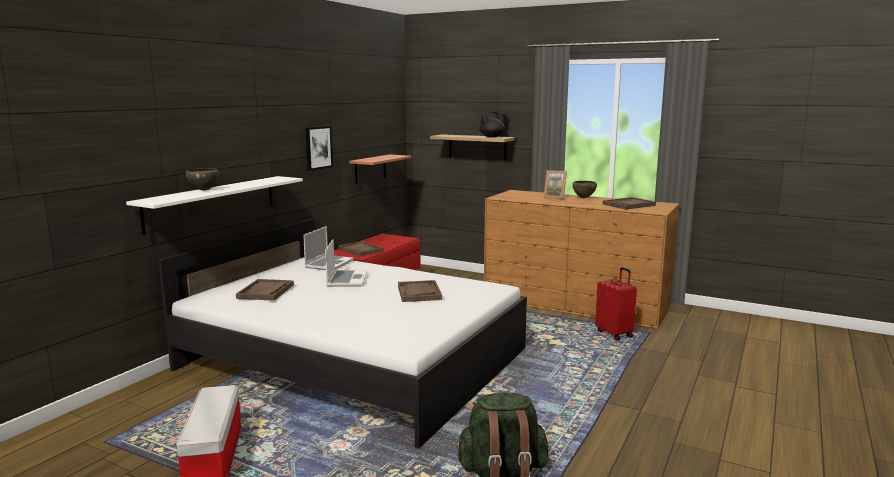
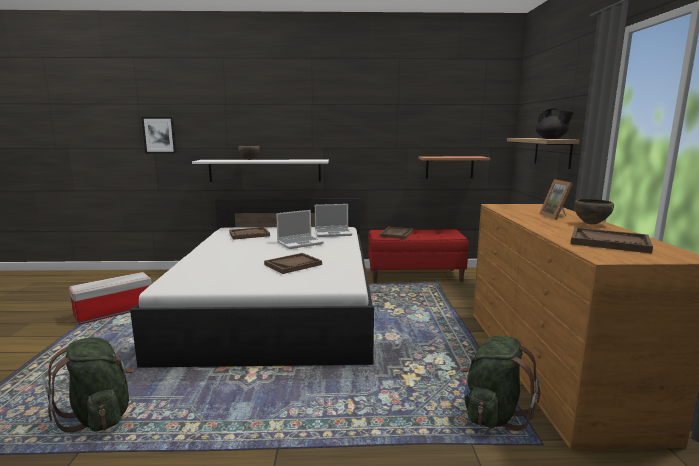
camera: 60 degrees right, 0 degrees up
(318, 147) = (378, 141): picture -> picture (159, 135)
(615, 334) = (493, 414): red suitcase -> green backpack

